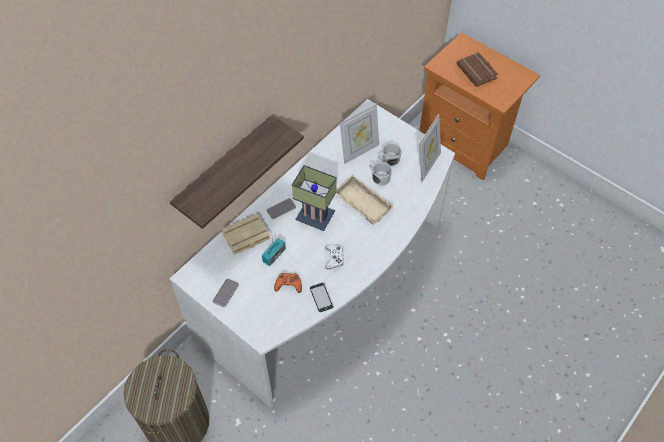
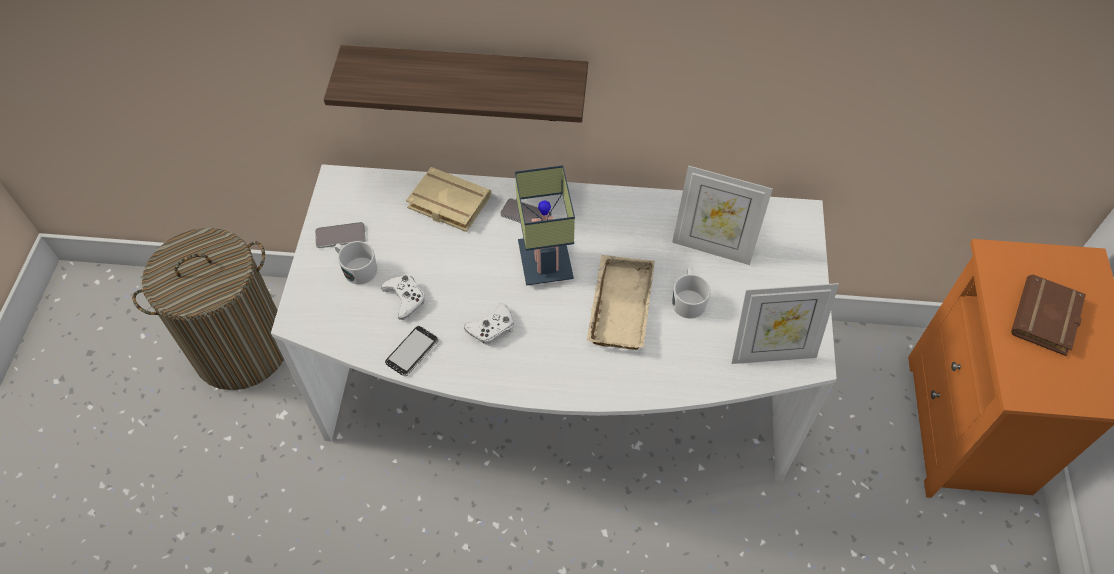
camera: 55 degrees right, 0 degrees up
(274, 255) = (441, 253): radio -> none
(288, 284) = (405, 298): orange game controller -> white game controller
(388, 160) = (732, 294): white mug -> white mug (357, 268)

